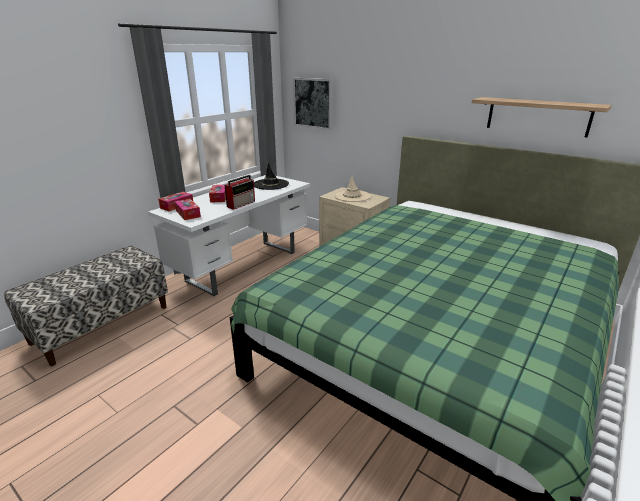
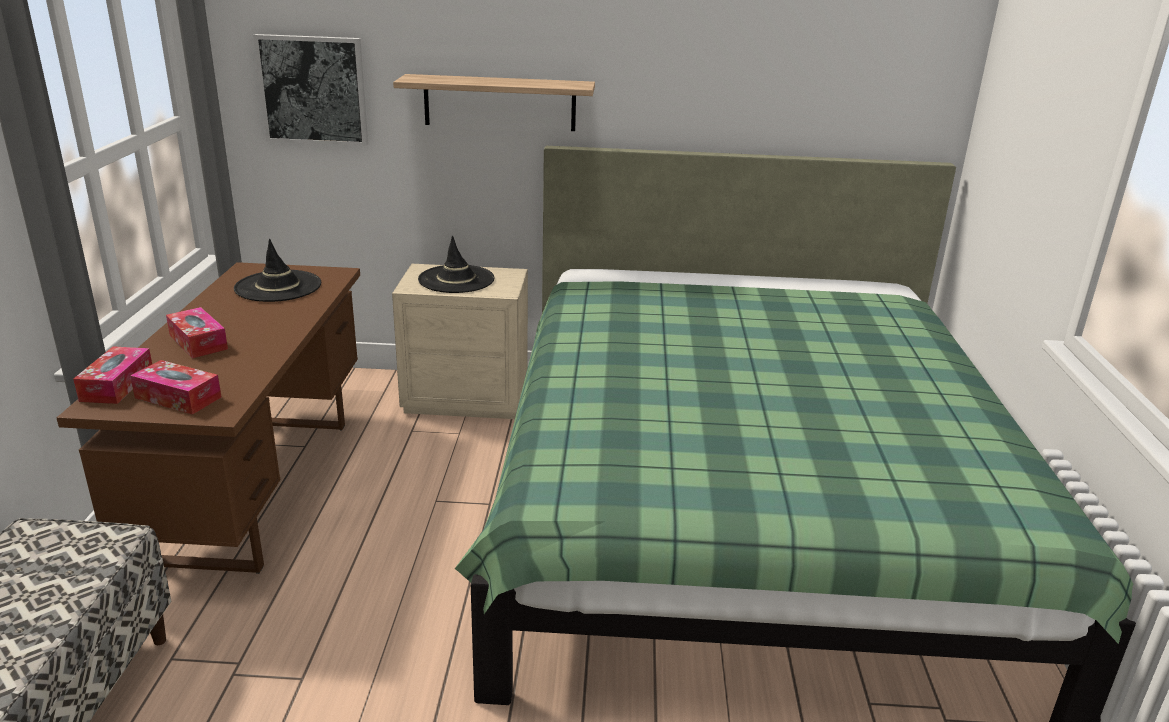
camera: 35 degrees left, 0 degrees up
(241, 204) = (276, 345): radio -> none
(243, 265) = (258, 486): white desk -> brown desk
(352, 196) = (456, 279): beige hat -> black hat
(537, 116) = (777, 99): shelf -> shelf (499, 103)

